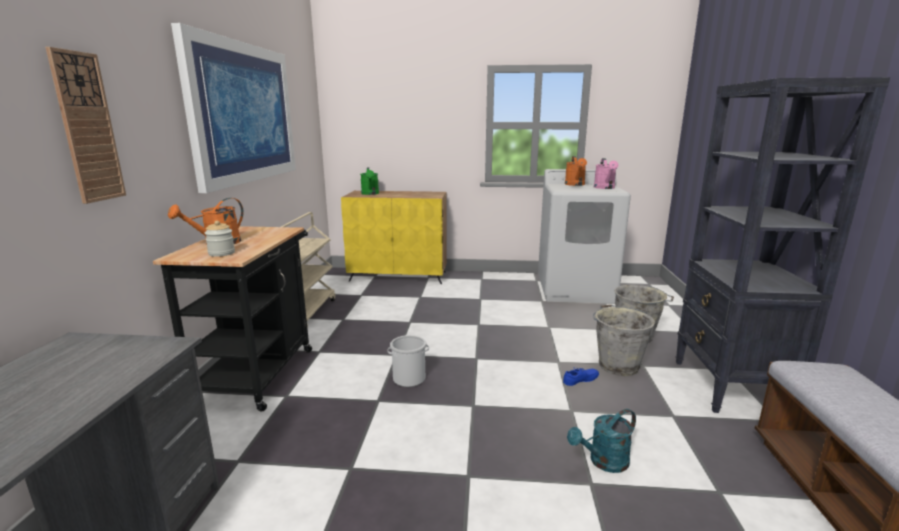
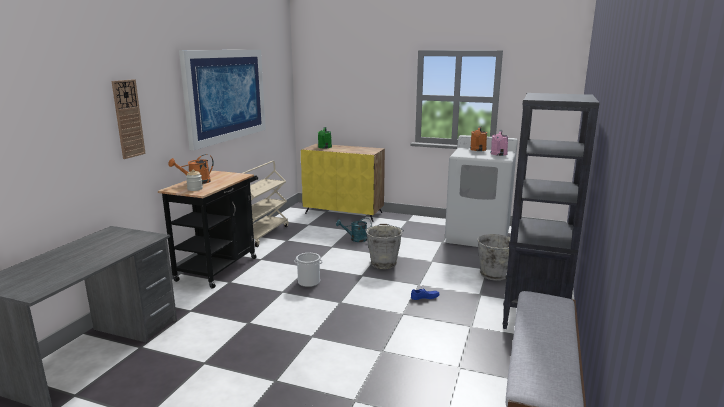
camera: 15 degrees right, 0 degrees up
(603, 462) = (399, 342): turquoise watering can -> turquoise watering can (355, 239)
(617, 365) = (461, 292): grey bucket -> grey bucket (383, 263)

